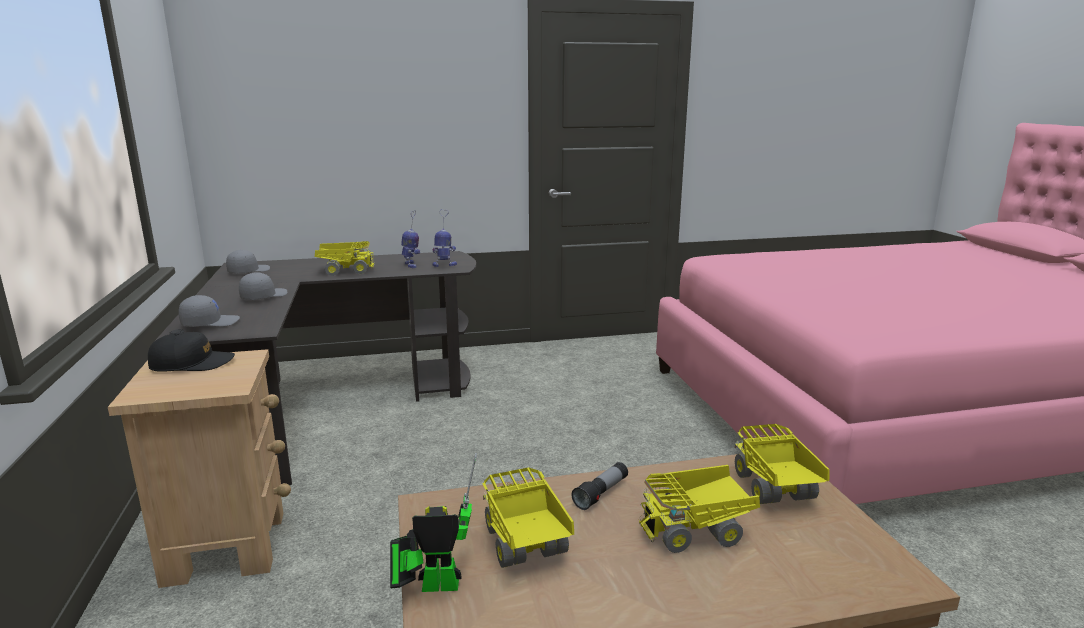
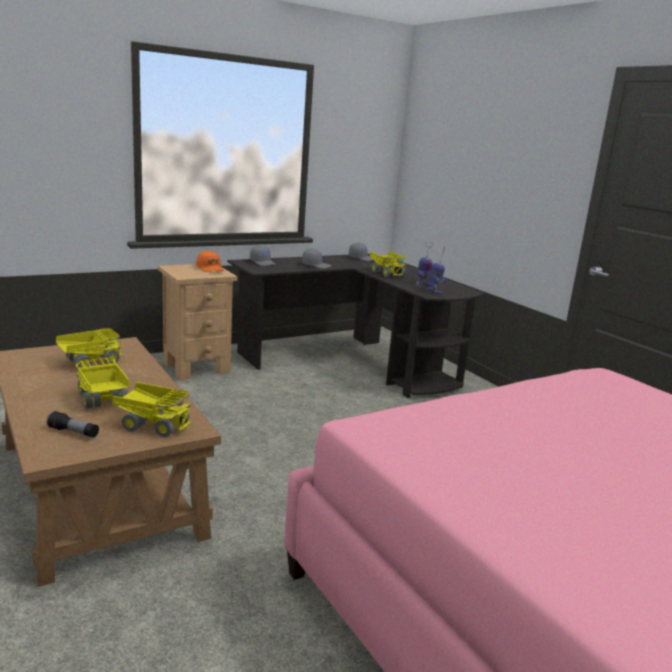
camera: 70 degrees right, 0 degrees up
(192, 364) = (210, 268): black cap -> orange cap
(433, 585) = (59, 349): toy robot -> none
(601, 493) = (141, 377): flashlight -> flashlight (73, 432)
(774, 489) = (153, 425): toy truck -> toy truck turned 45 degrees clockwise

